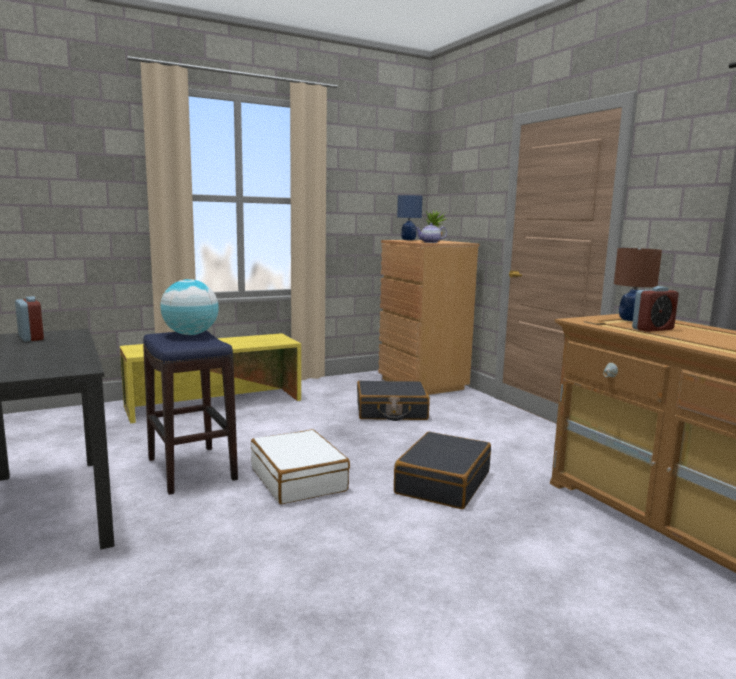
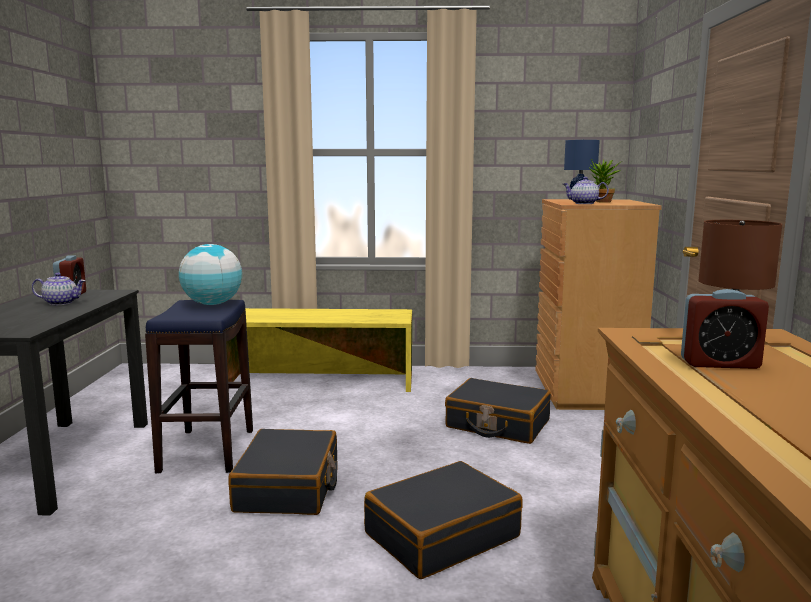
camera: 30 degrees right, 0 degrees up
(41, 344) = (61, 303): none -> teapot
(299, 479) = (288, 487): white suitcase -> black suitcase

